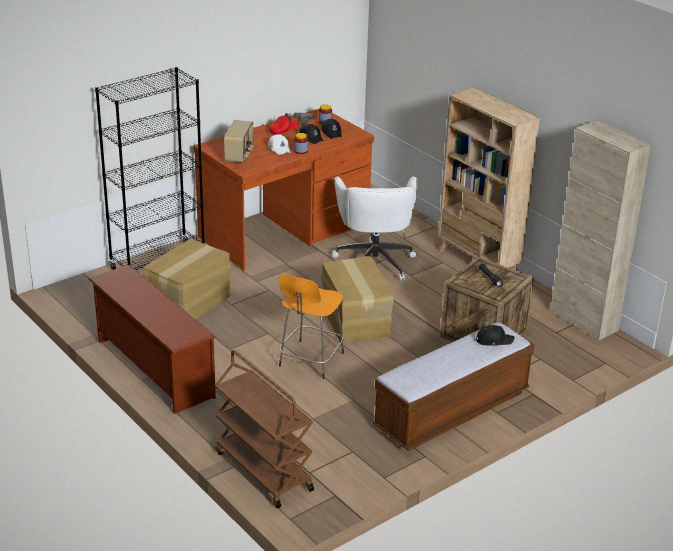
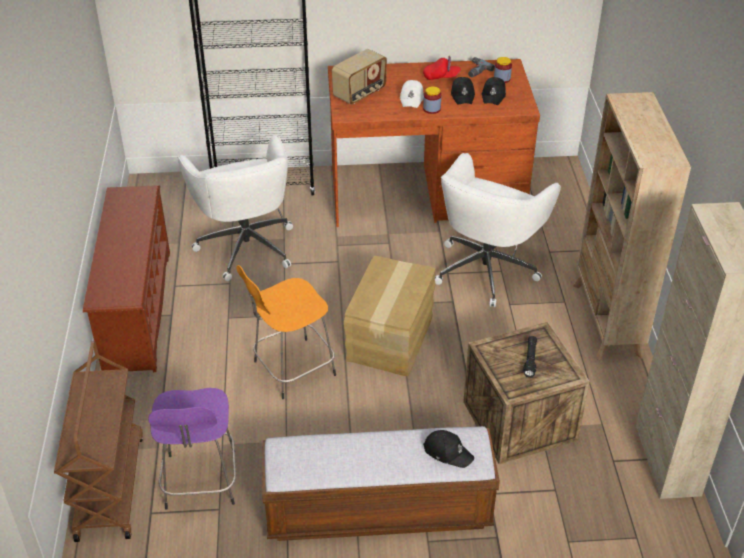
camera: 35 degrees right, 10 degrees up
(189, 303) = (246, 245): cardboard box -> white office chair
(323, 443) = (200, 482): none -> purple stool

